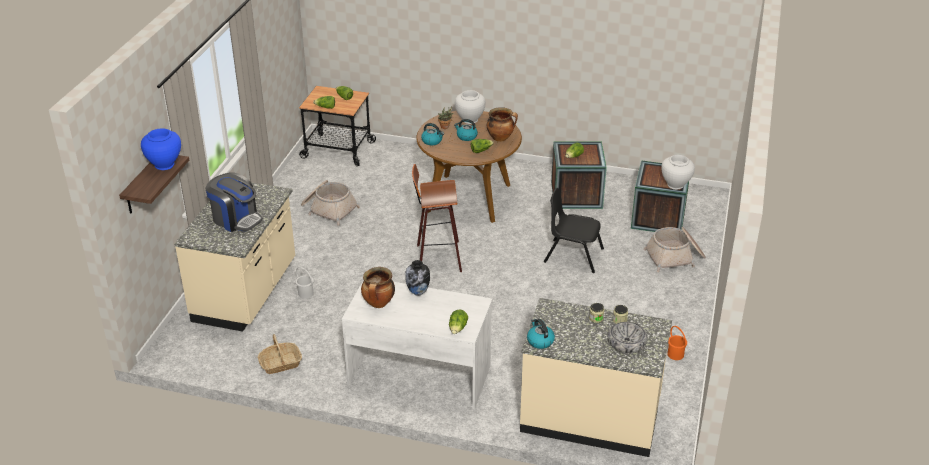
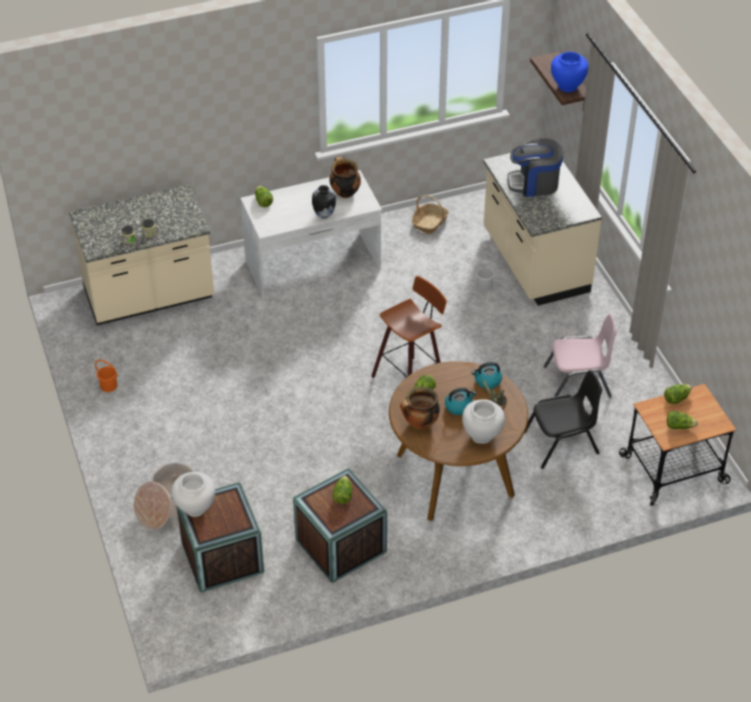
camera: 145 degrees right, 10 degrees up
(328, 209) = (578, 382): basket -> pink chair
(540, 341) = (180, 196): kettle -> none
(573, 255) = (279, 451): black chair -> black chair (561, 443)
(626, 342) = (111, 224): bowl -> none

